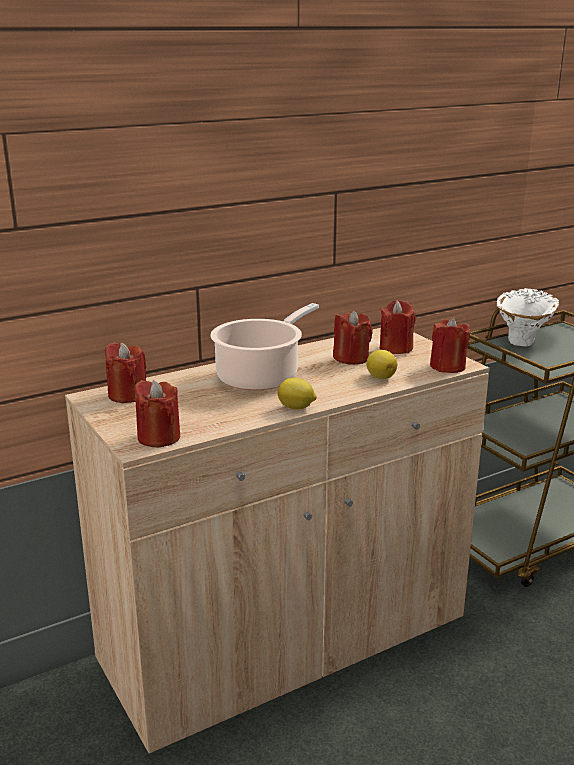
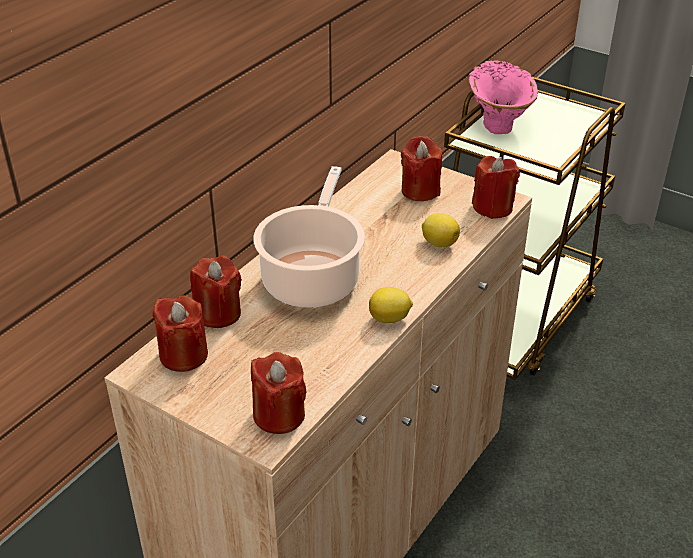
camera: 25 degrees left, 15 degrees up
(351, 358) = (386, 220): red candle -> red candle (218, 313)
(524, 340) = (499, 123): white vase -> pink vase

